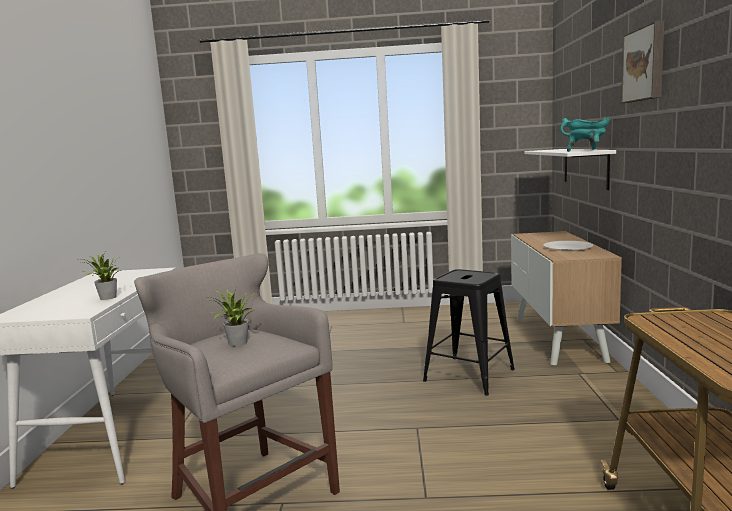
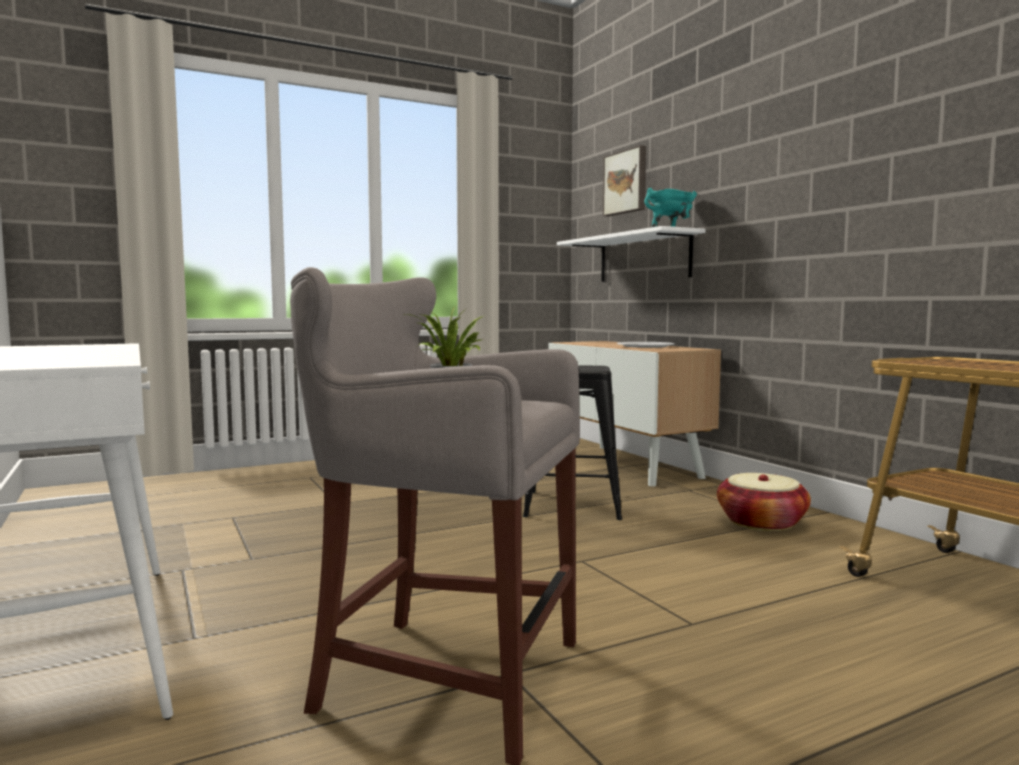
camera: 30 degrees left, 5 degrees down
(106, 298) = (99, 356): potted plant -> none
(597, 418) = (761, 523): none -> basket
(645, 64) = (758, 127): picture -> picture (626, 182)

